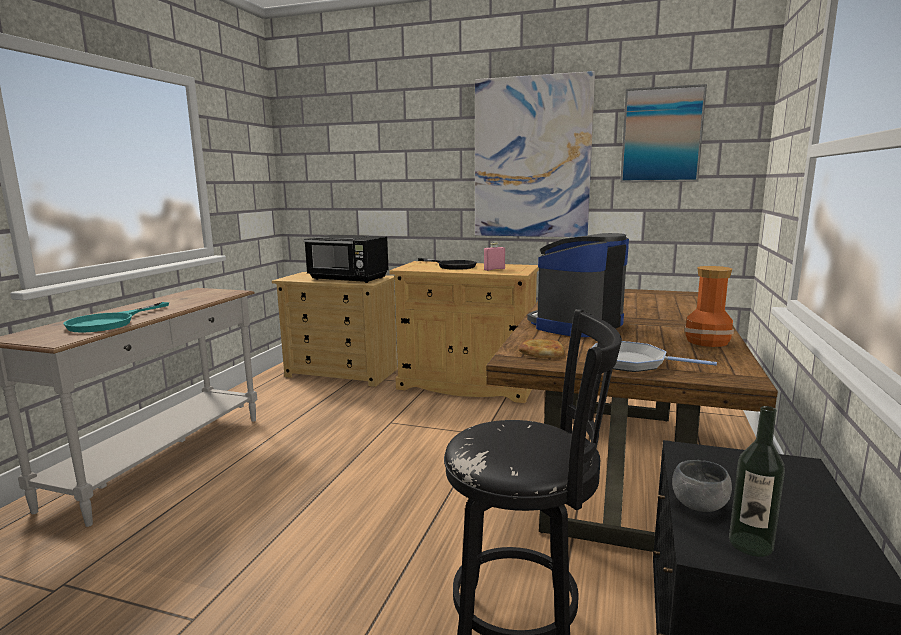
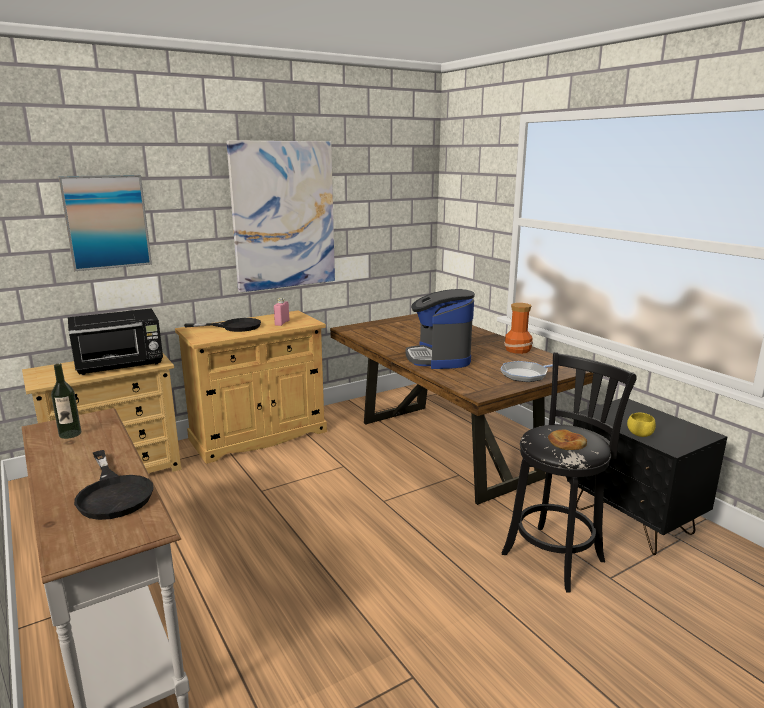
camera: 50 degrees left, 5 degrees up
(110, 322) = (113, 493): turquoise frying pan -> black frying pan
(541, 352) = (478, 384): bread -> bread (566, 443)
(661, 135) = (378, 195): picture -> picture (107, 222)
(699, 505) = (639, 434): grey bowl -> yellow bowl
(750, 544) = (674, 440): bottle -> bottle (70, 434)

